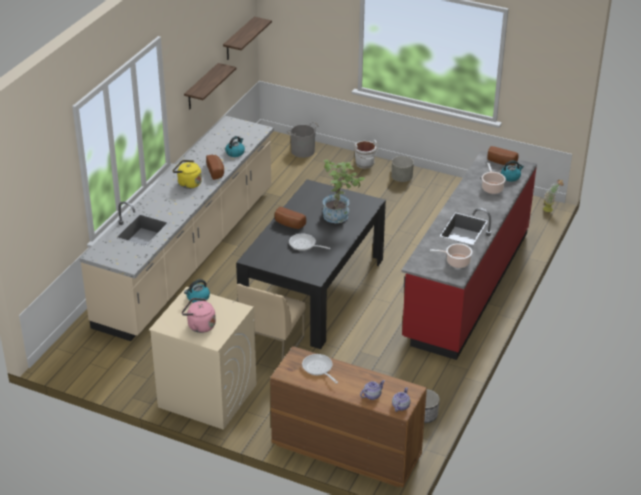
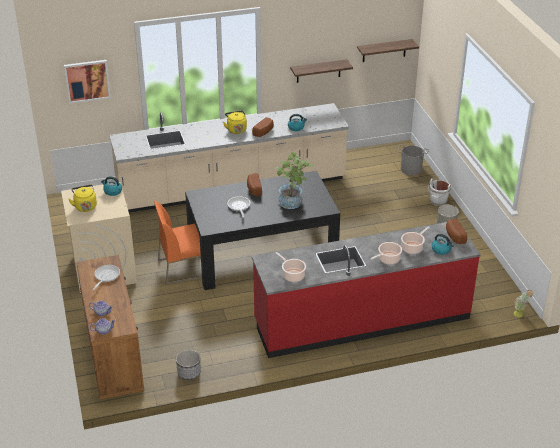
camera: 50 degrees right, 0 degrees up
(43, 203) = (87, 81): none -> picture
(199, 326) = (85, 206): pink kettle -> yellow kettle
(271, 345) = (183, 268): beige chair -> orange chair
(492, 207) = (388, 259): none -> cooking pot

